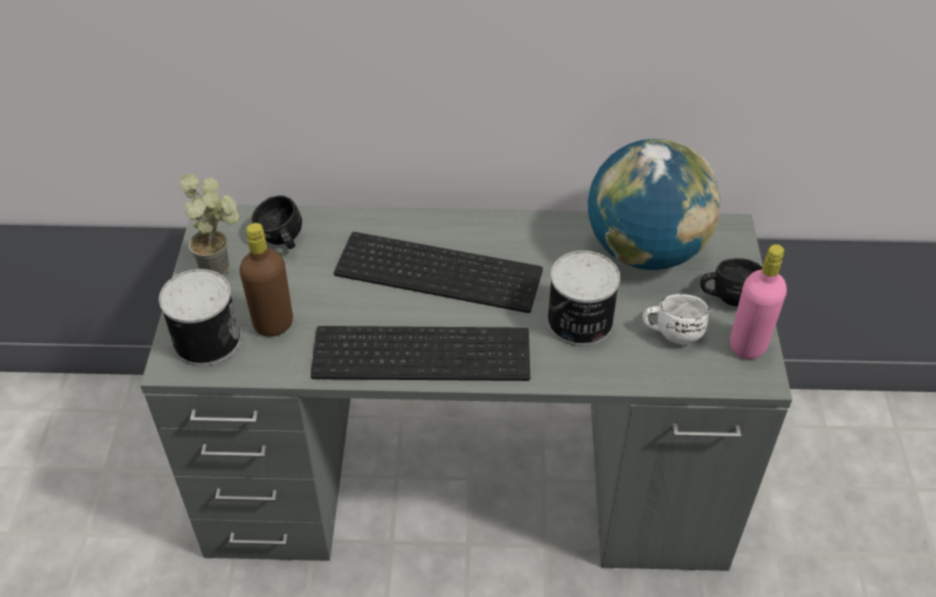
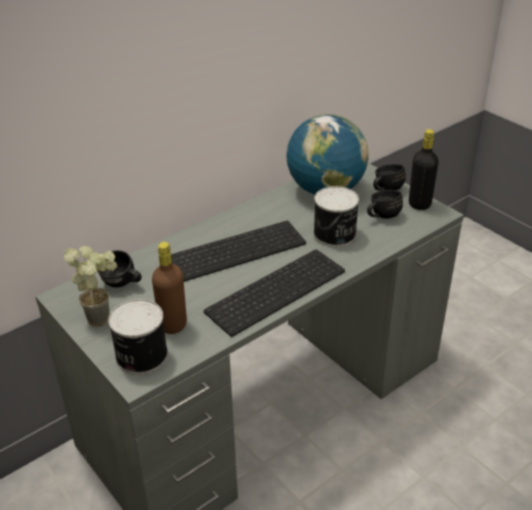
camera: 40 degrees left, 10 degrees down
(672, 332) = (381, 216): white mug -> black mug
(747, 345) = (419, 204): pink bottle -> black bottle

